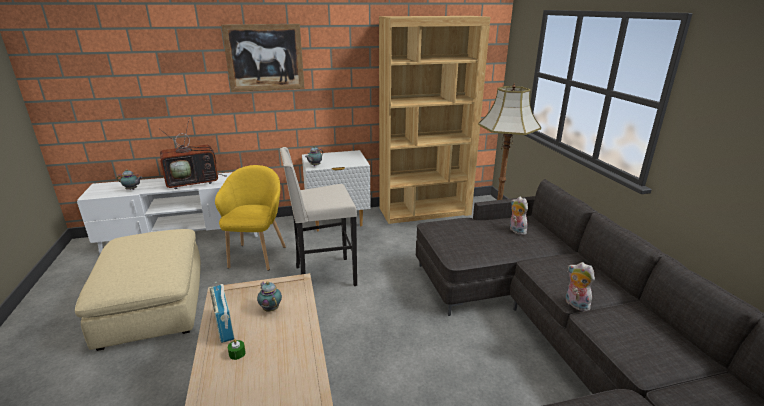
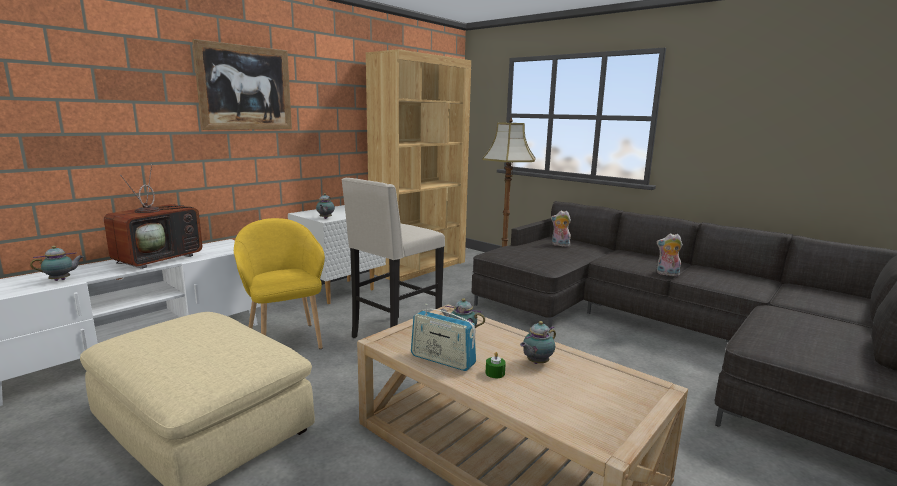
camera: 35 degrees left, 10 degrees down
(276, 358) = (536, 363): none -> teapot

